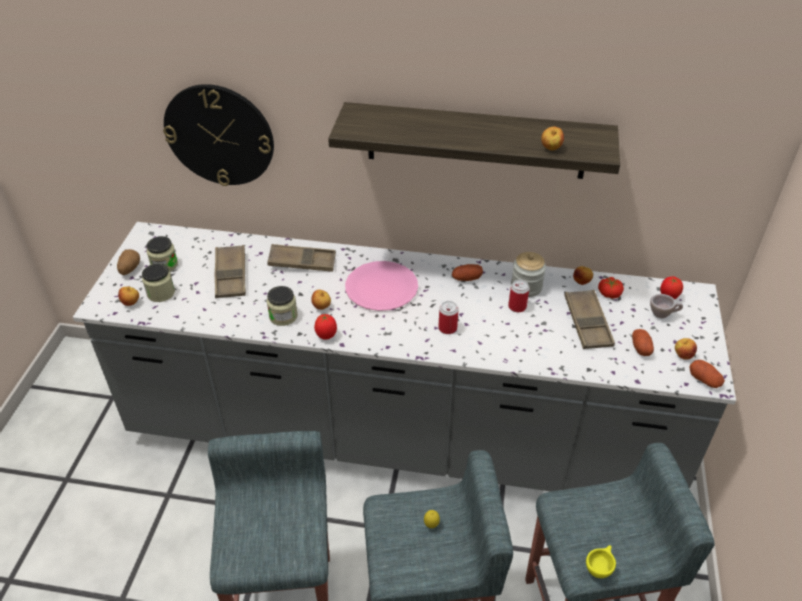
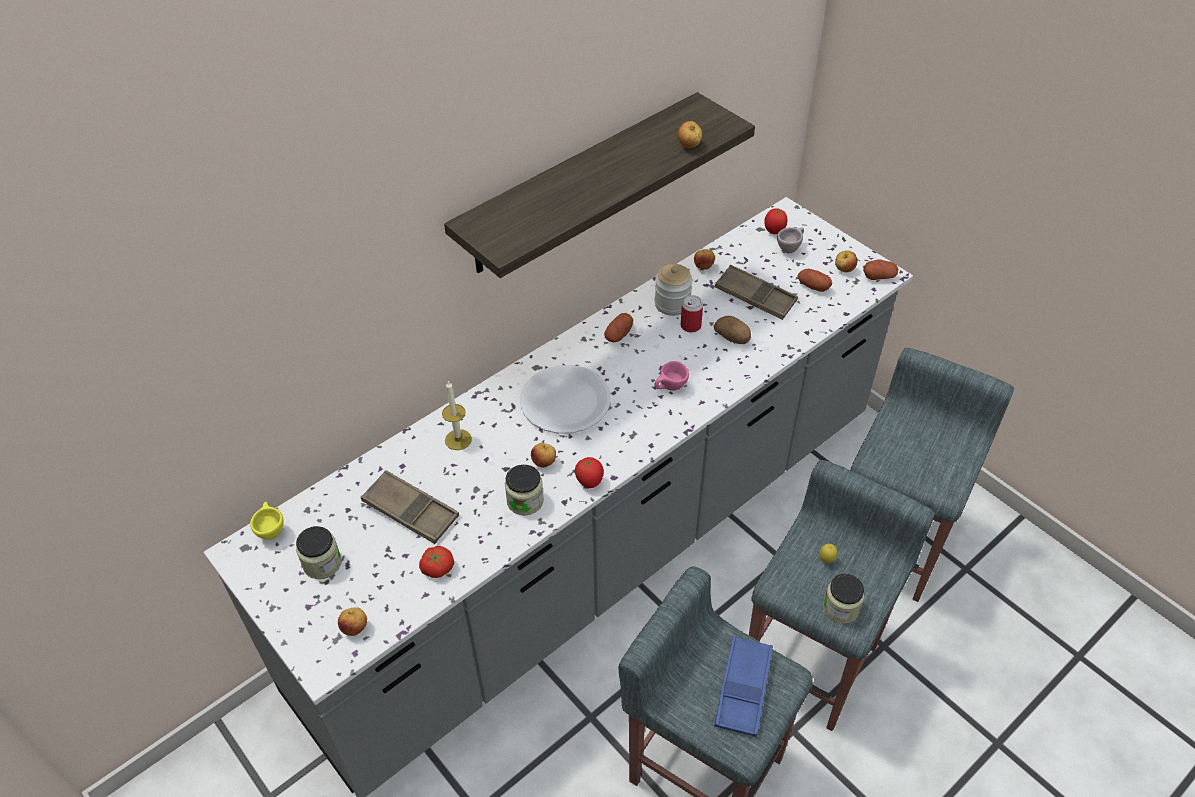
camera: 50 degrees left, 5 degrees up
(129, 269) = (289, 601): potato -> potato (732, 338)
(161, 293) = (369, 590): jar -> jar (840, 608)
(219, 135) = (298, 359): wall clock -> none
(276, 536) = (743, 689): none -> blue tray
(302, 262) = (458, 439): brown tray -> candle
(381, 287) = (565, 401): pink plate -> white plate
(447, 328) = (670, 388): can -> pink cup
(599, 568) = (952, 478): yellow cup -> yellow cup (271, 530)
(609, 293) = (734, 260): tomato -> tomato (437, 567)

